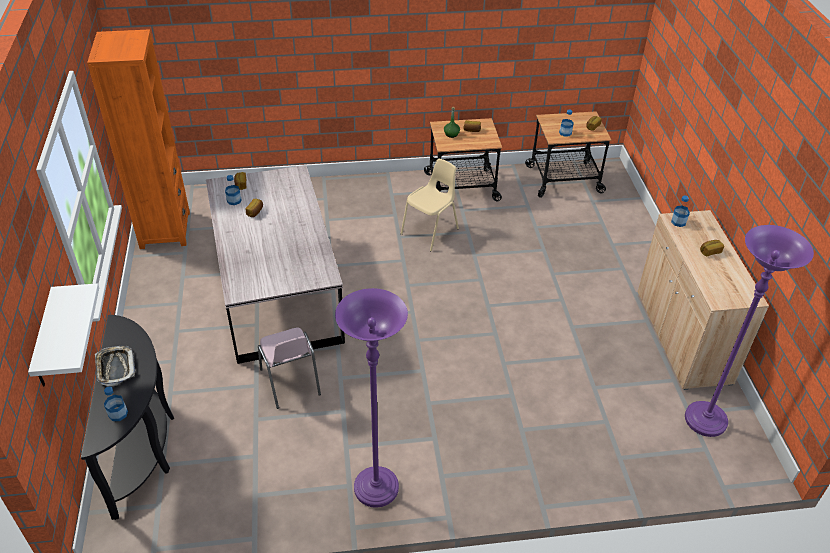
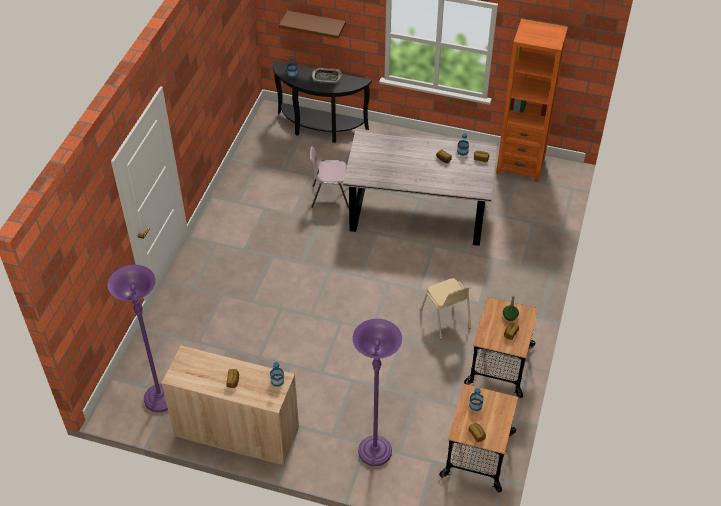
camera: 115 degrees right, 5 degrees up
(45, 340) = (316, 24): white shelf -> brown shelf
(376, 488) = (228, 212): purple floor lamp -> purple floor lamp (375, 452)

